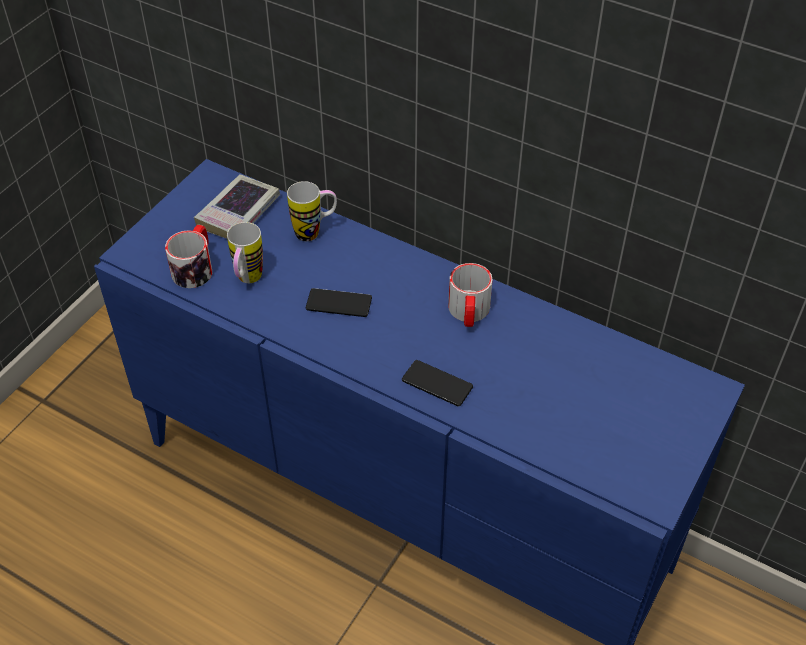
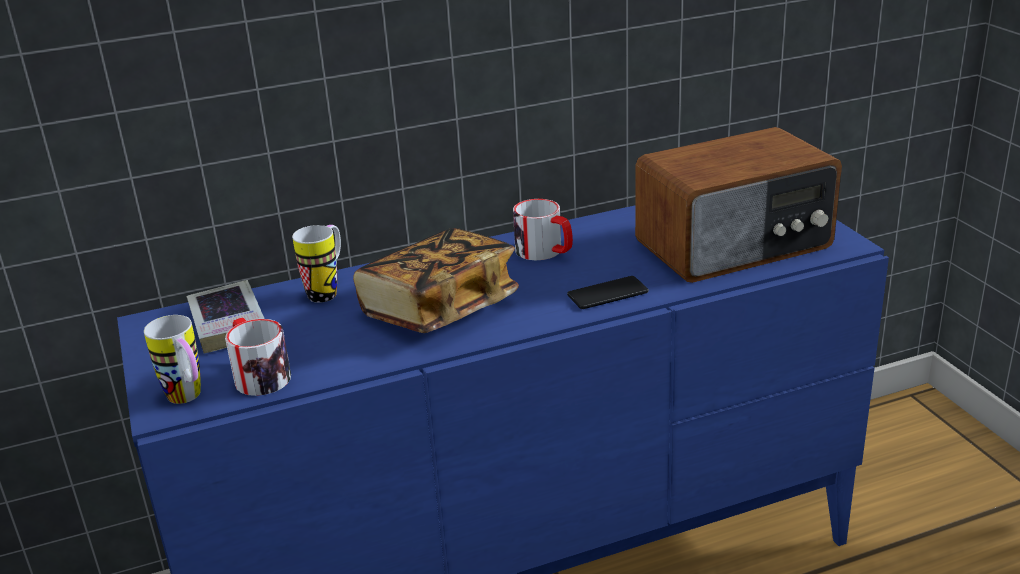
camera: 50 degrees left, 20 degrees down
(247, 281) = (329, 349): mug -> mug (189, 399)
(339, 303) = (439, 309): phone -> book
(585, 424) = (735, 245): none -> radio

